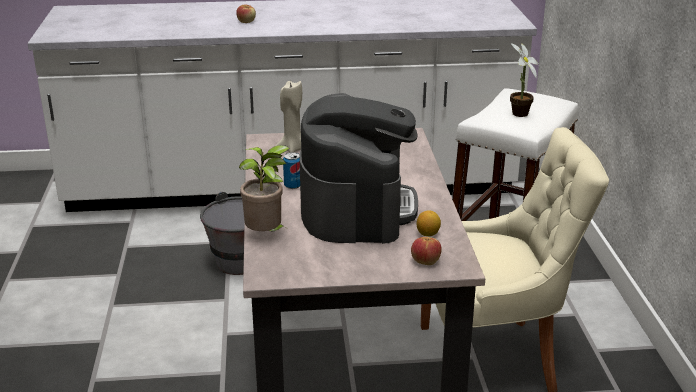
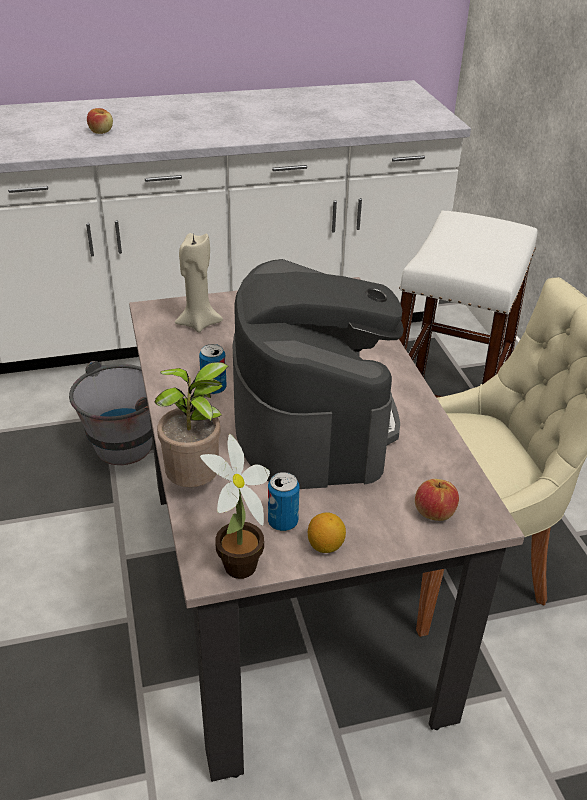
camera: 10 degrees left, 10 degrees up
(318, 258) = (283, 522): none -> can
(428, 234) = (422, 460): lemon -> lemon (325, 546)
(518, 114) = (473, 250): potted plant -> potted plant (237, 570)

